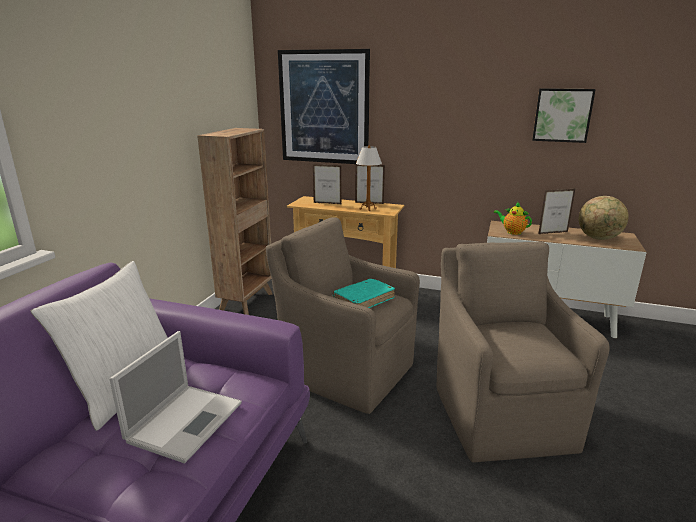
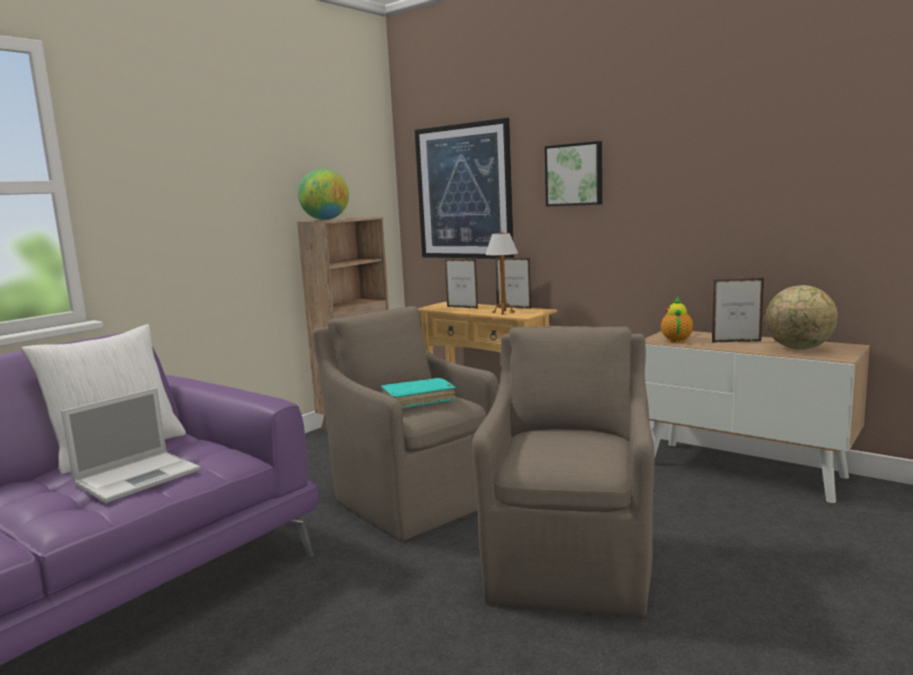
camera: 20 degrees right, 10 degrees down
(223, 133) = (325, 219): none -> globe
(512, 232) = (676, 339): teapot -> teapot turned 45 degrees clockwise
(562, 115) = (744, 178): picture -> picture (574, 174)

